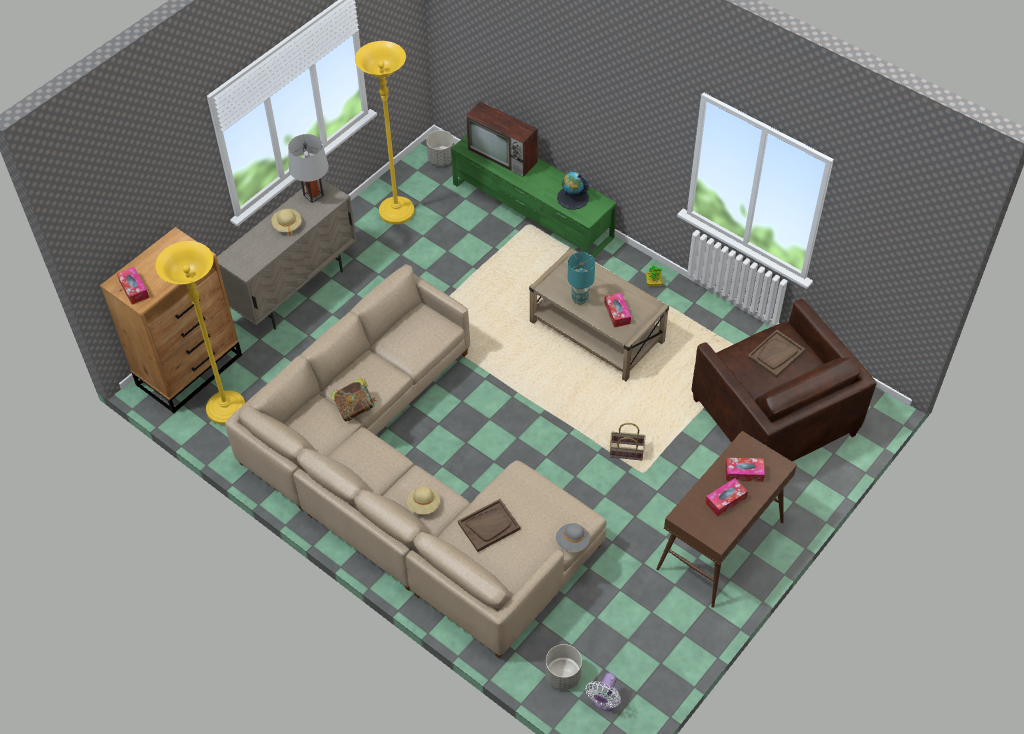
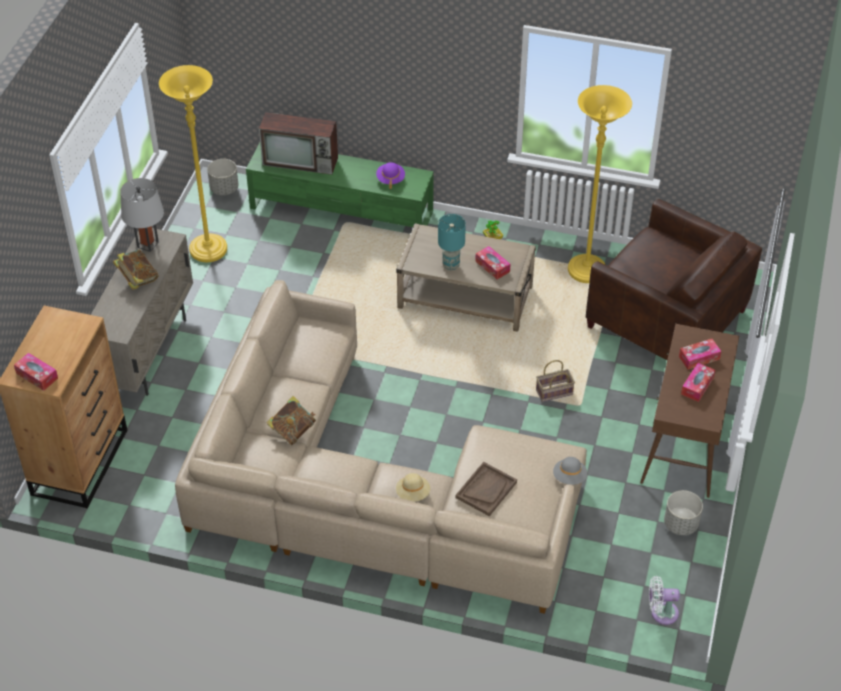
camera: 25 degrees left, 5 degrees down
(226, 409) = (141, 486): yellow floor lamp -> yellow floor lamp (586, 270)
(287, 225) = (137, 279): beige hat -> book
(563, 675) = (611, 605): grey planter -> grey planter (681, 524)
(572, 198) = (390, 179): globe -> purple hat
(605, 700) = (661, 612): white fan -> white fan turned 90 degrees clockwise
(776, 355) = (657, 255): brown tray -> none

